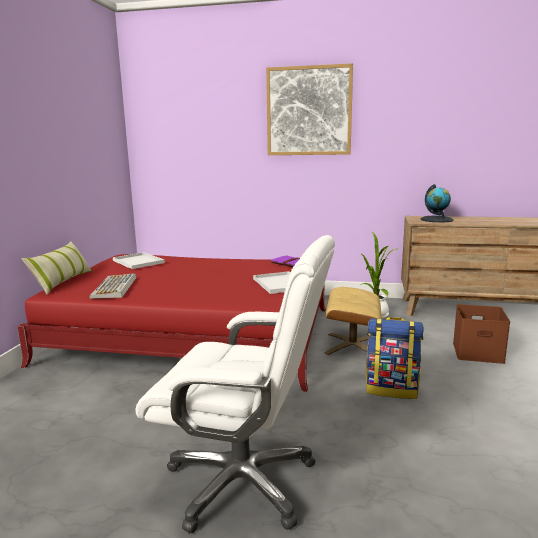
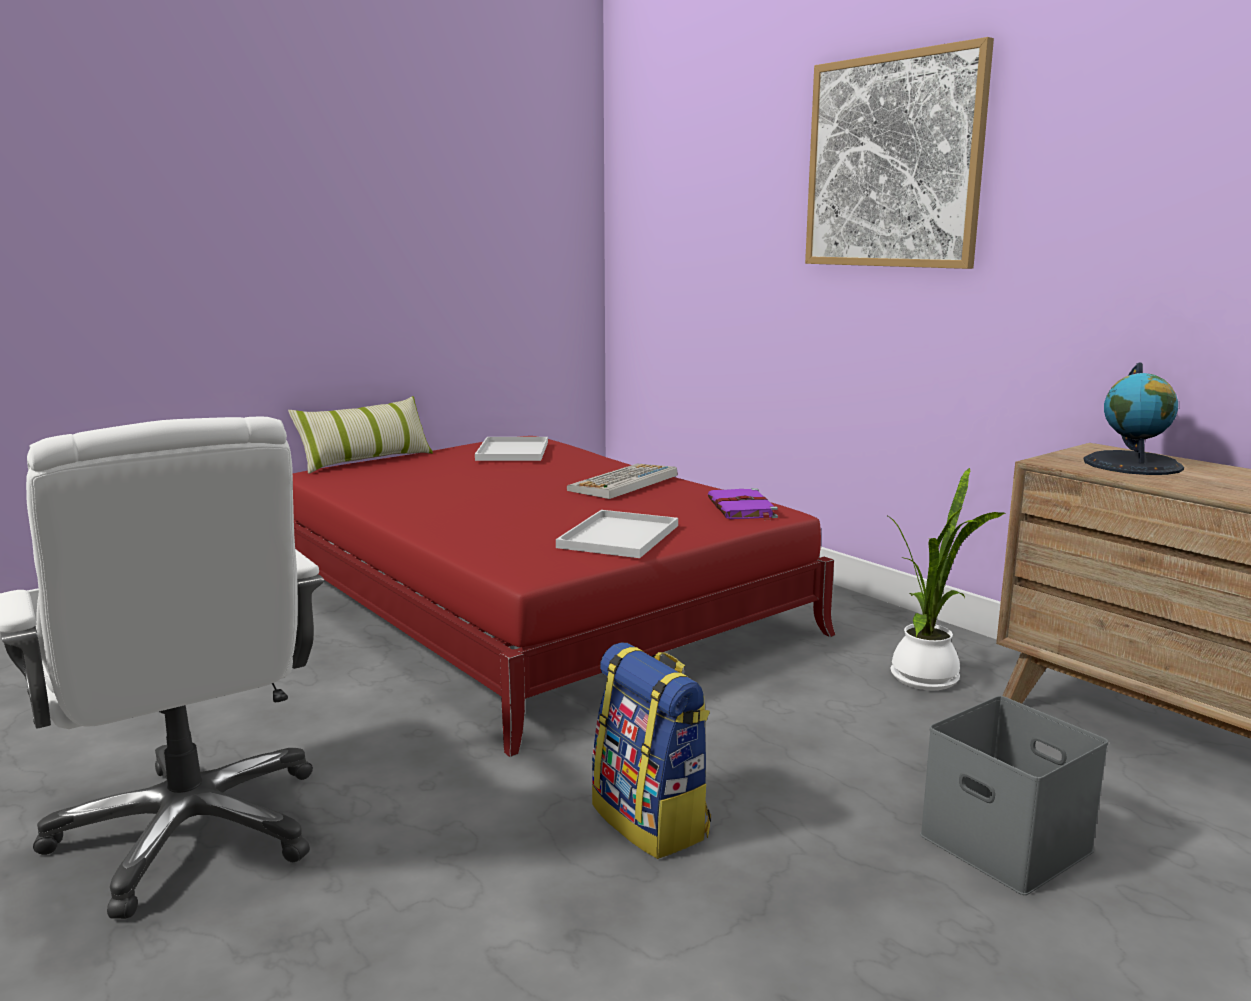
camera: 40 degrees right, 0 degrees up
(114, 287) = (393, 483): keyboard -> keyboard (623, 483)
(352, 345) = (748, 716): beige ottoman -> none
(478, 352) = (1009, 843): brown storage box -> grey storage box

